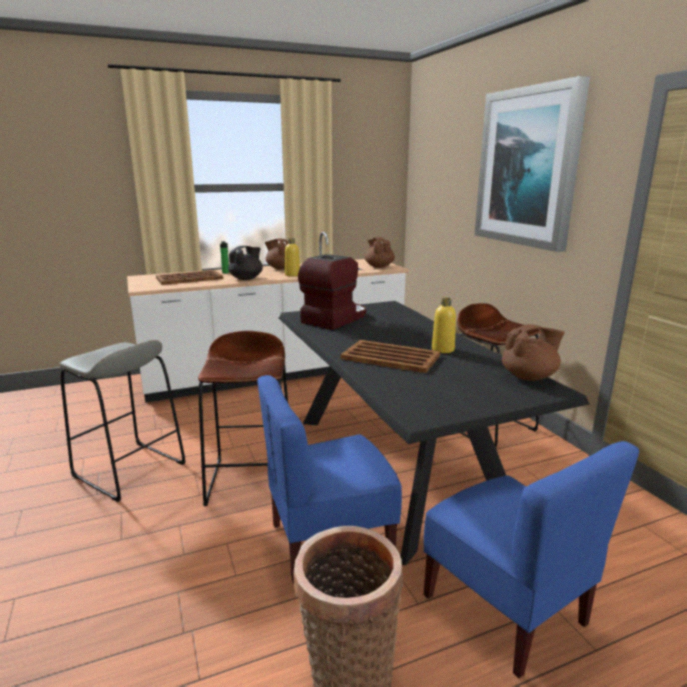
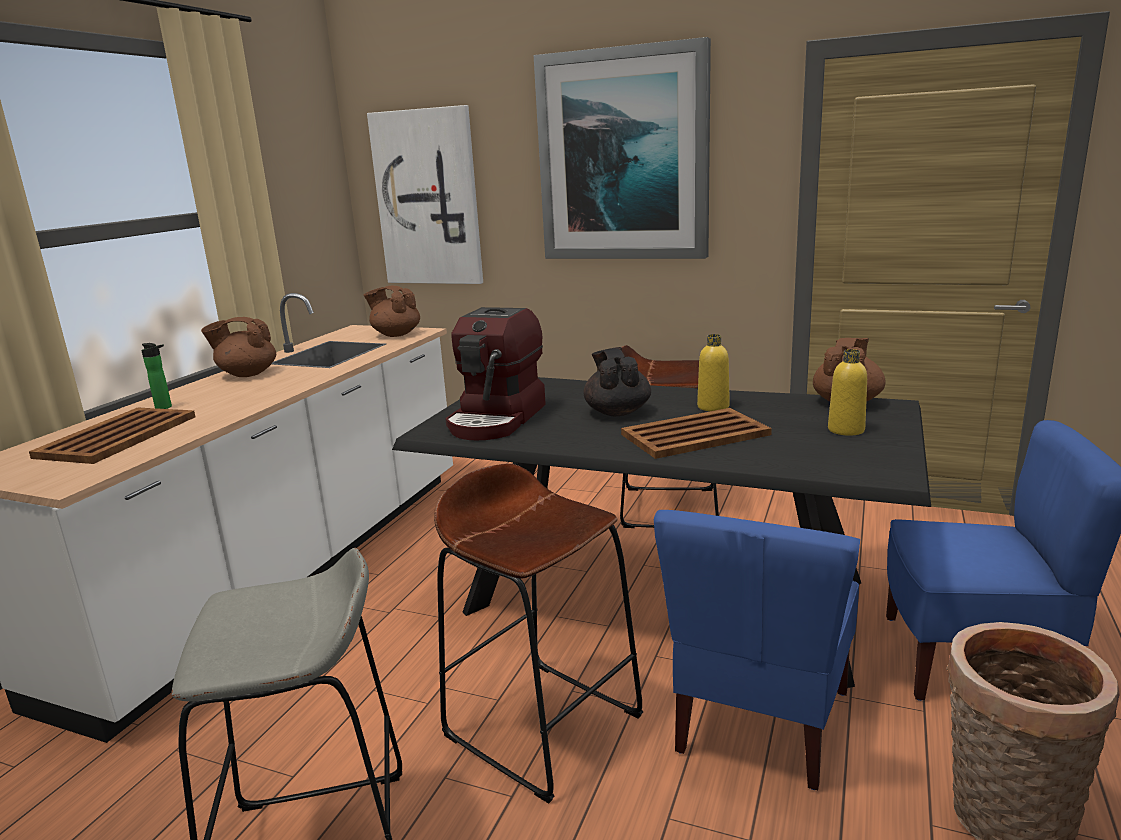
camera: 45 degrees left, 0 degrees up
(246, 278) = (242, 404): black teapot -> black teapot (617, 412)
(292, 275) = (304, 377): yellow bottle -> yellow bottle (846, 430)
(334, 319) = (497, 419): coffee machine -> coffee machine turned 150 degrees counterclockwise
(435, 187) = (428, 198): none -> picture

